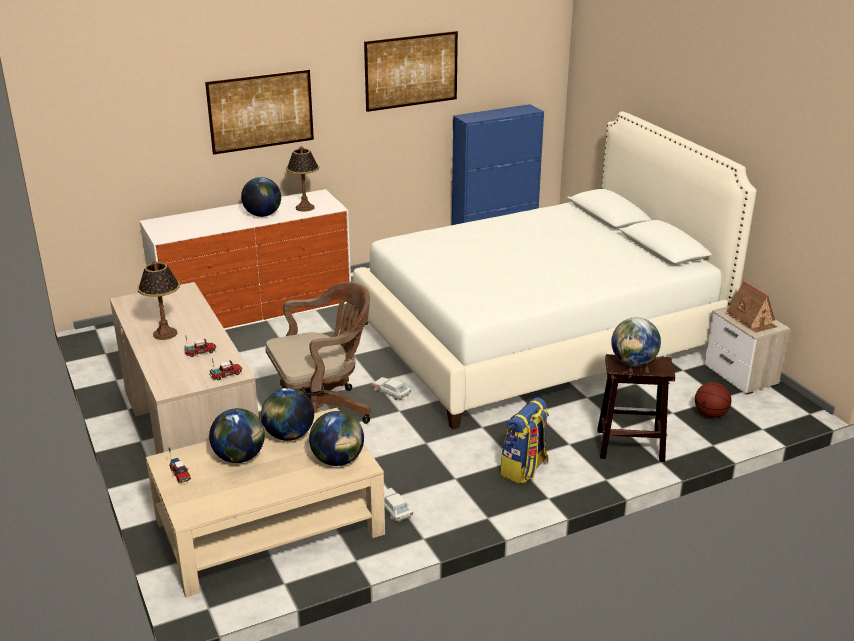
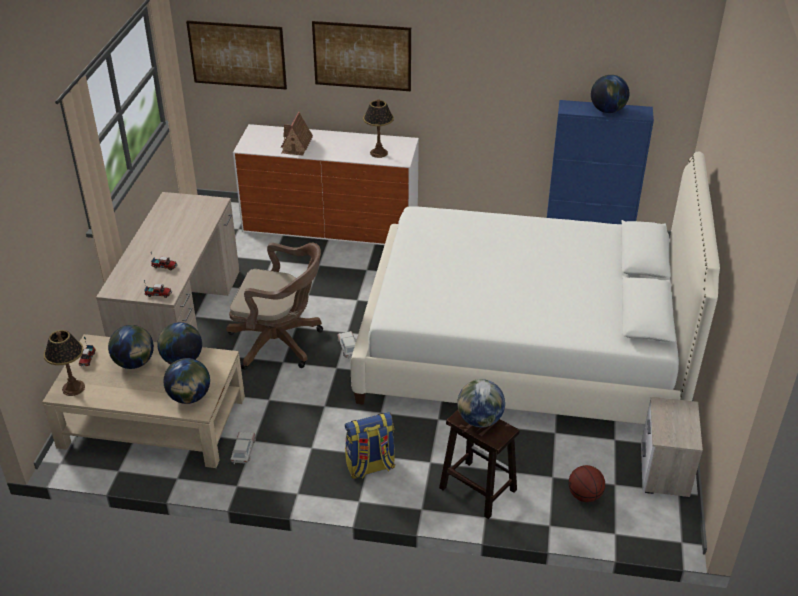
camera: 35 degrees right, 10 degrees up
(165, 334) = (161, 239): table lamp -> table lamp (73, 388)
(262, 215) = (339, 149): globe -> globe (607, 110)
(411, 71) = (518, 48): picture -> picture (237, 55)
(751, 320) = (674, 424): toy house -> toy house (296, 145)

